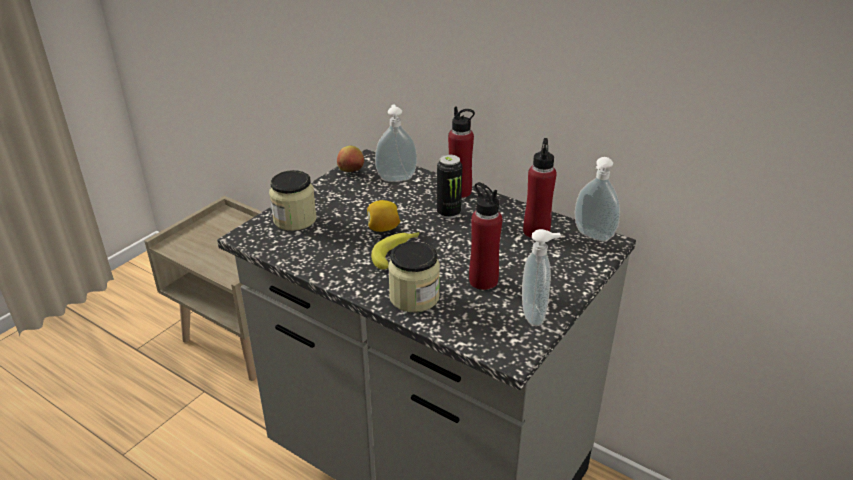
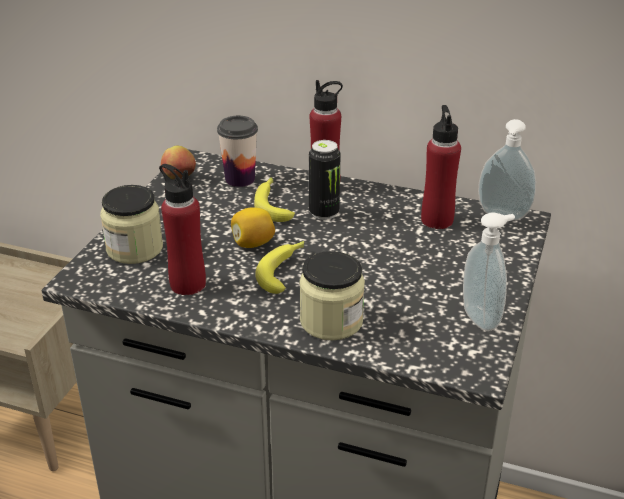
camera: 15 degrees left, 0 degrees up
(396, 178) = (240, 179): soap dispenser -> cup
(413, 201) = (273, 204): none -> banana
(483, 280) = (403, 287): red bottle -> red bottle (187, 284)

